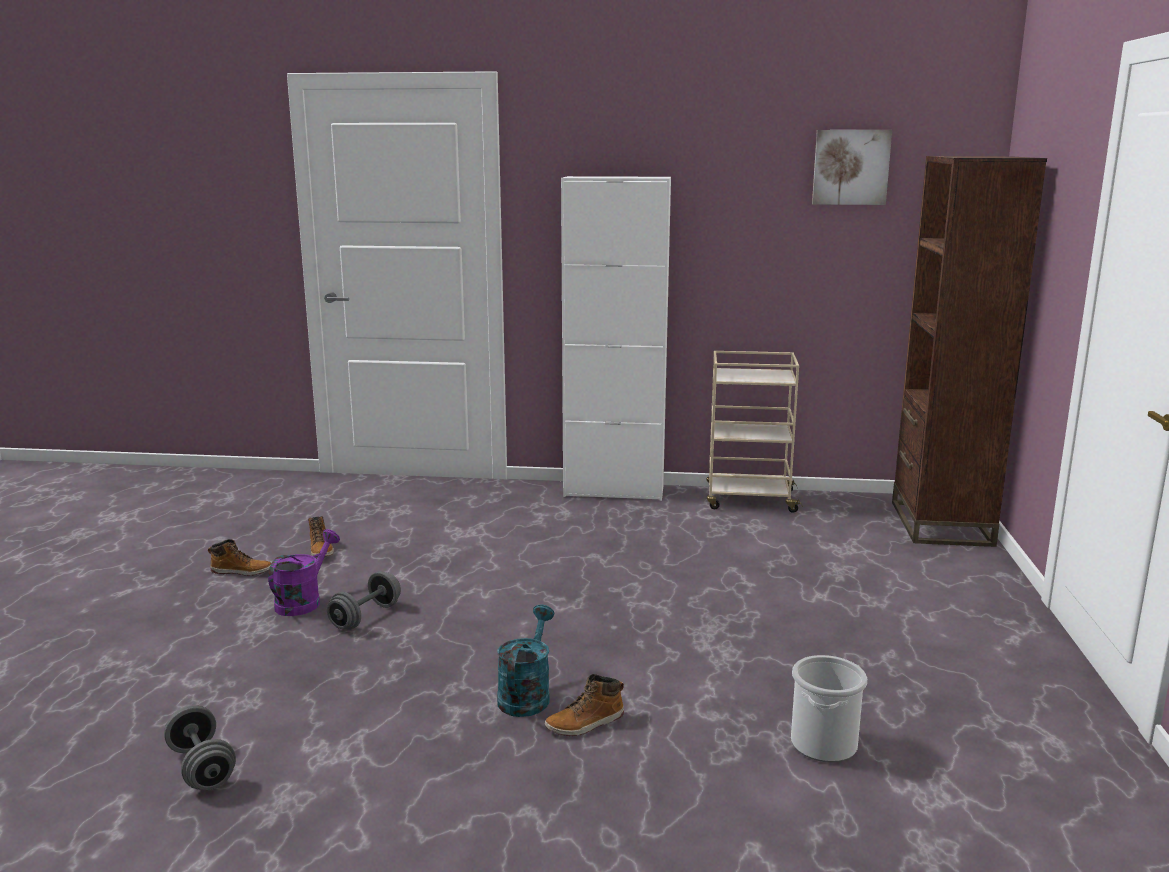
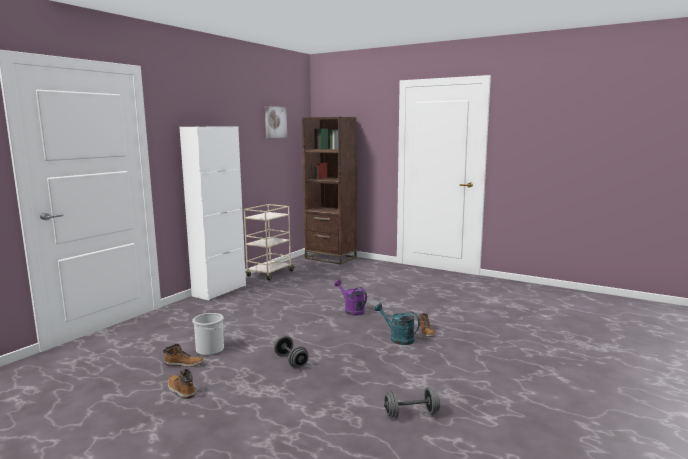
camera: 65 degrees left, 5 degrees down
(242, 571) = (181, 390): boot -> boot turned 75 degrees counterclockwise
(303, 601) = (251, 375): purple watering can -> purple watering can (351, 310)
(823, 743) = (460, 304): bucket -> bucket (209, 349)

